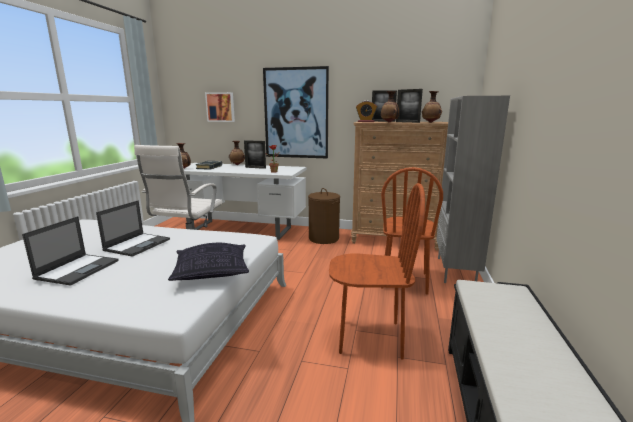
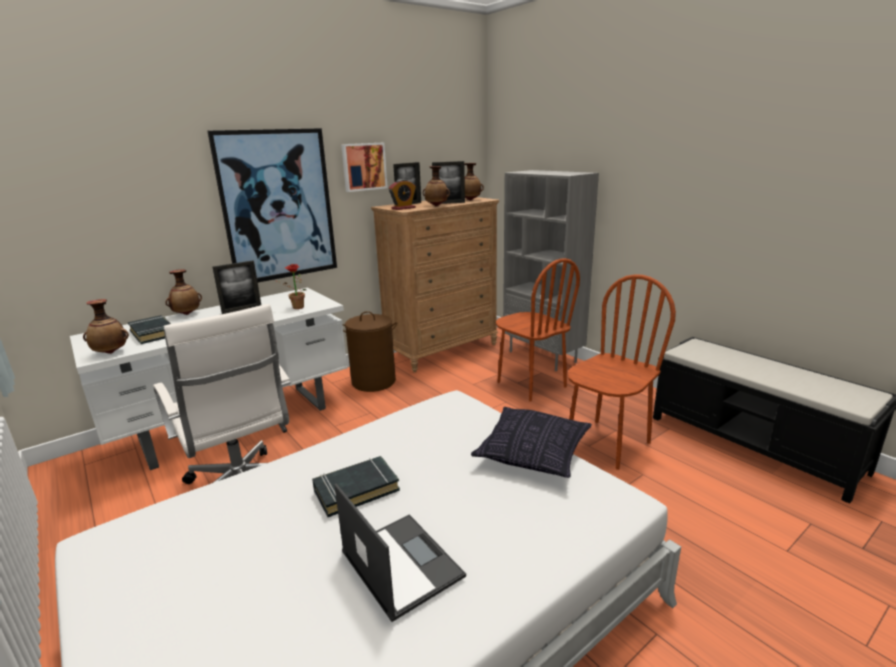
camera: 50 degrees left, 5 degrees up
(138, 244) = (356, 490): laptop -> black book
(220, 107) = (120, 210): picture -> picture (363, 166)

